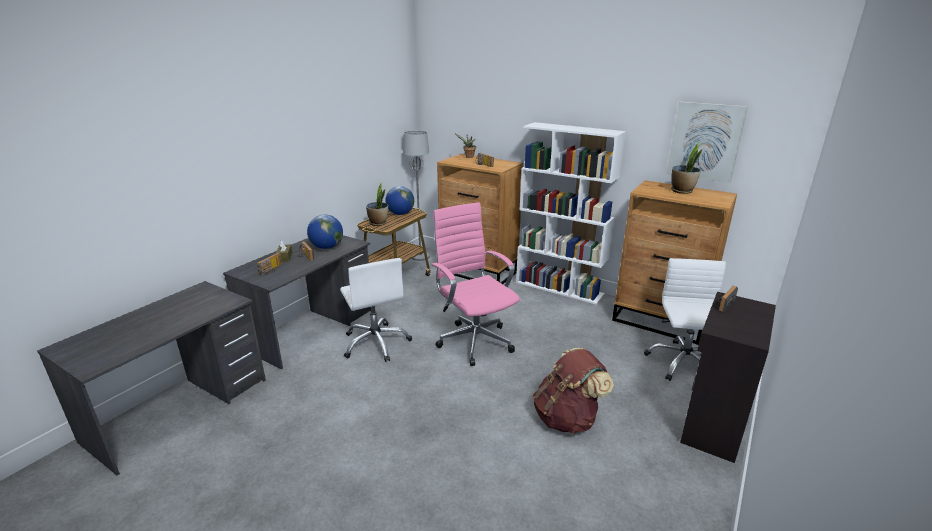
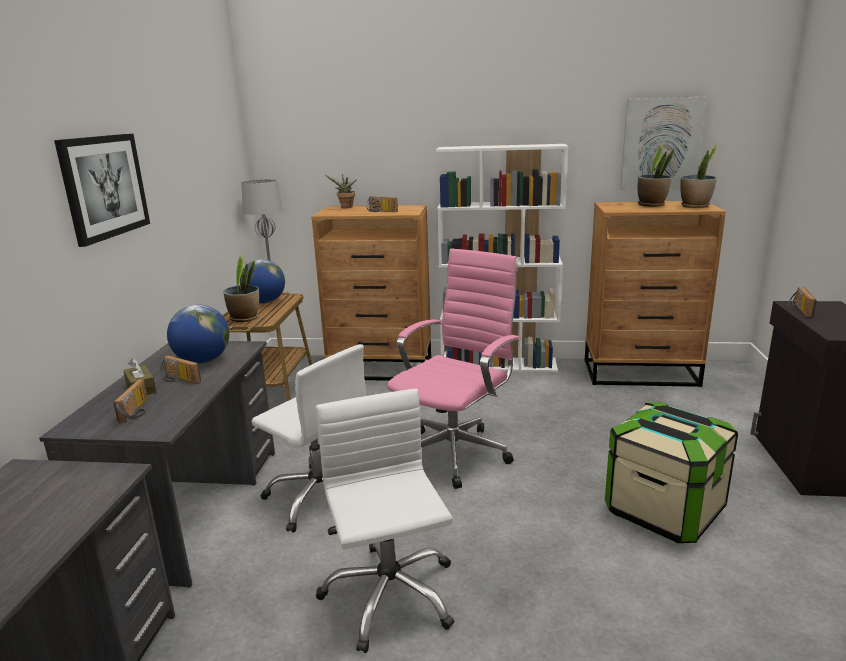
camera: 25 degrees left, 5 degrees down
(285, 140) = (104, 186): none -> picture
(474, 340) = (457, 452): pink office chair -> pink office chair turned 90 degrees clockwise
(567, 418) = (664, 510): brown backpack -> storage box
(683, 363) = (709, 409): white office chair -> white office chair (389, 595)
(714, 199) = (695, 206): none -> potted plant

